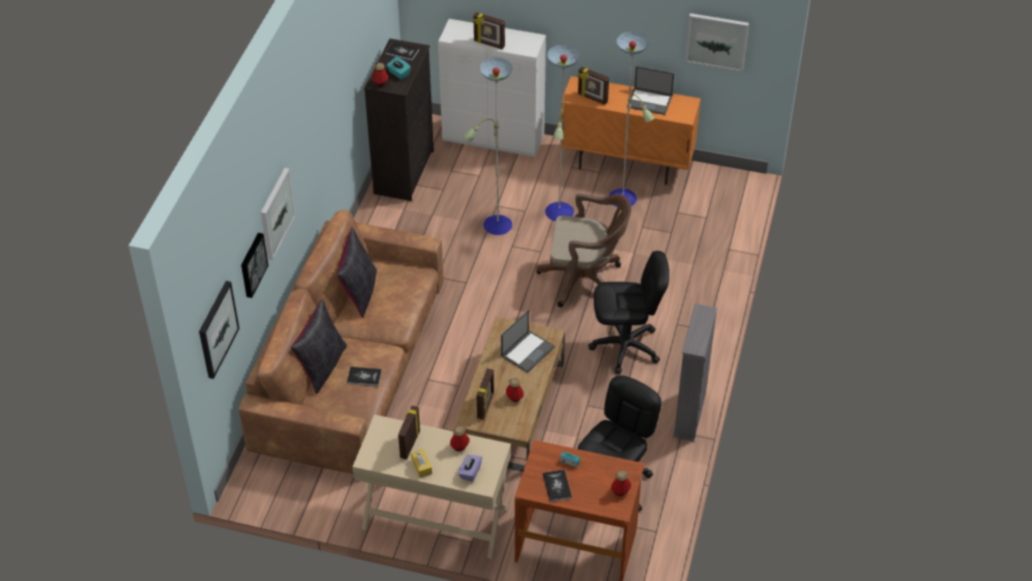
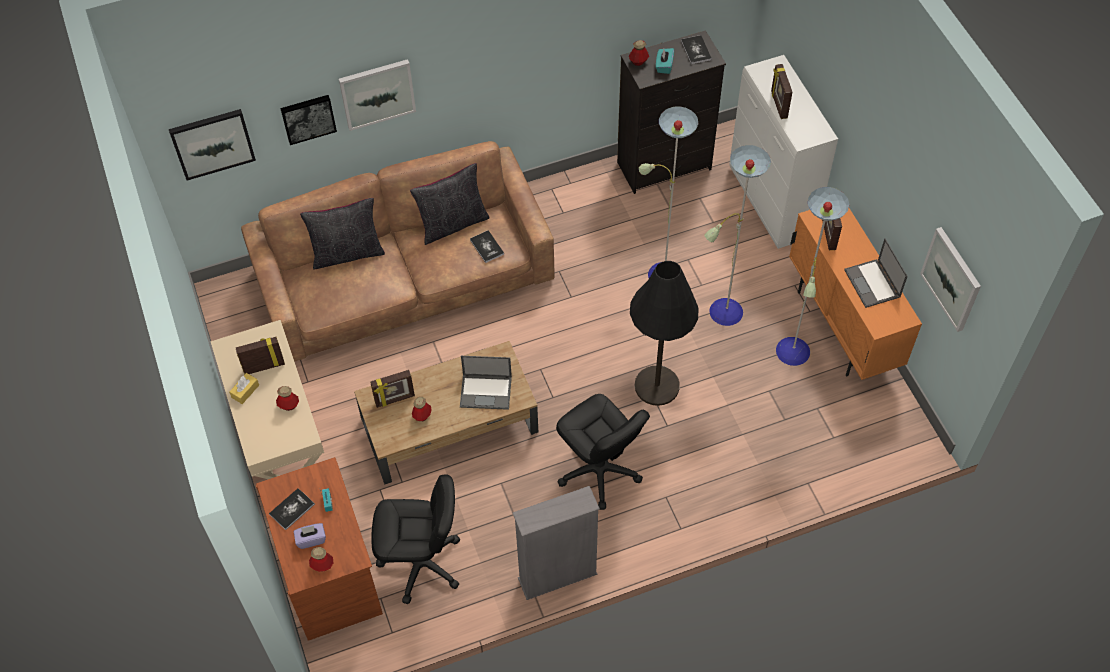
camera: 55 degrees right, 10 degrees up
(364, 377) = (354, 289): book -> book (487, 247)
(470, 472) = (264, 431): purple tissue box -> purple tissue box (311, 539)
(585, 279) = (657, 386): brown office chair -> black floor lamp

